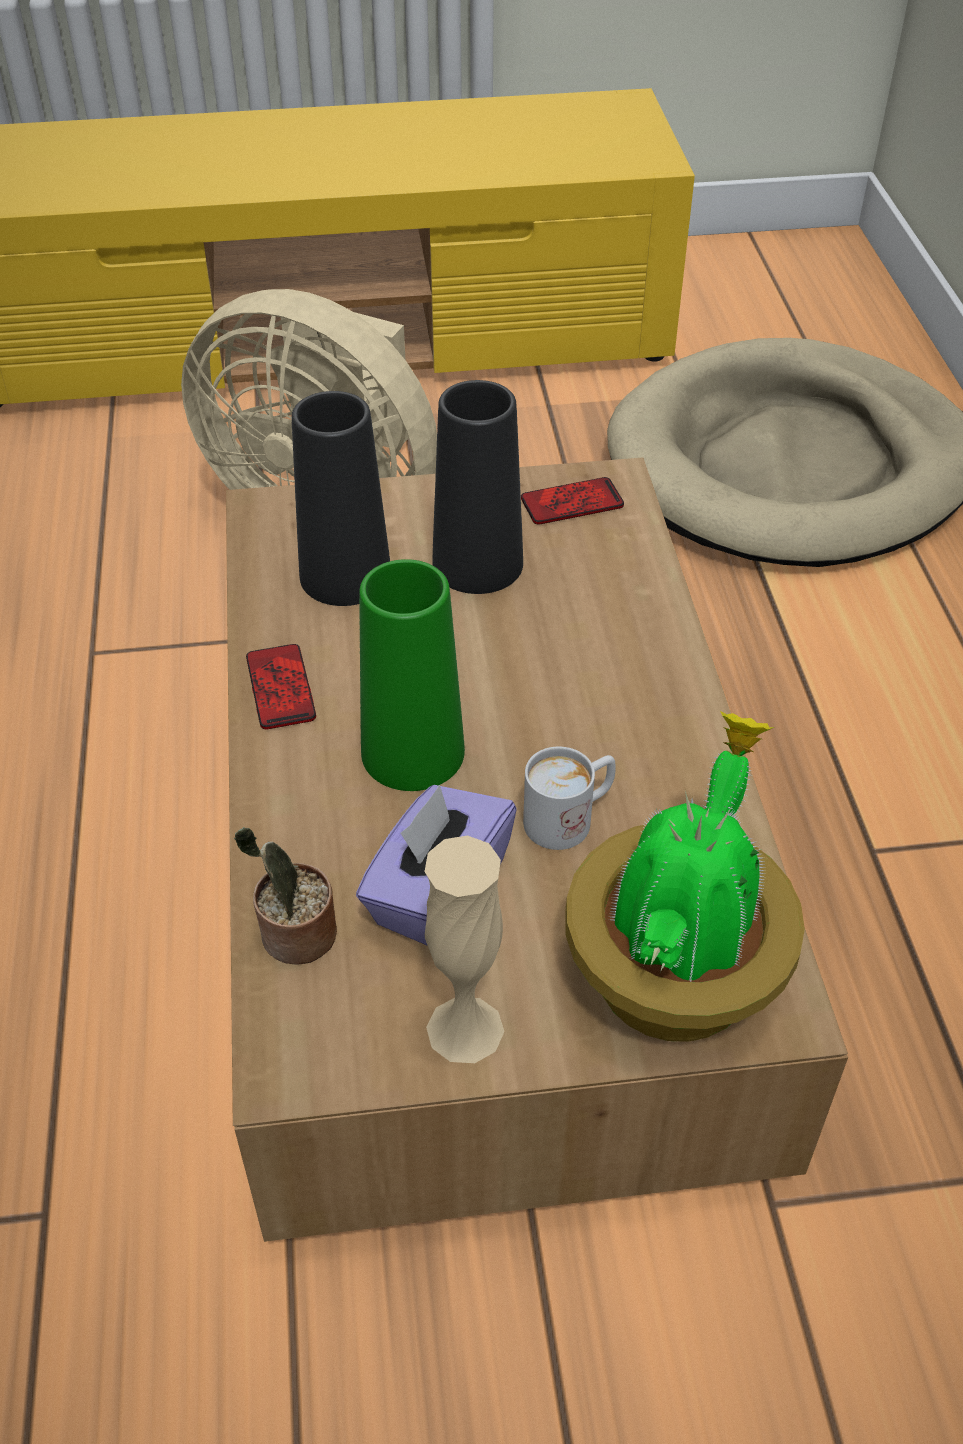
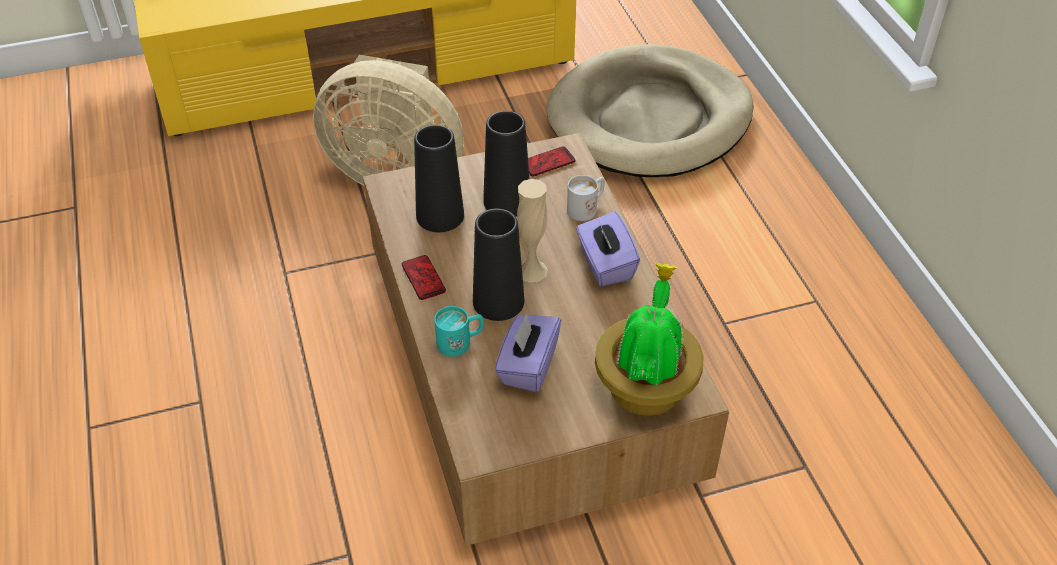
camera: 10 degrees left, 0 degrees up
(294, 937) = (465, 395): potted plant -> none
(317, 824) = (460, 342): none -> turquoise mug
(413, 752) = (498, 301): green vase -> black vase
(465, 1029) = (555, 424): beige vase -> beige vase (532, 271)
(570, 817) = (582, 323): white mug -> white mug (587, 207)
(641, 707) = (605, 265): none -> purple tissue box

